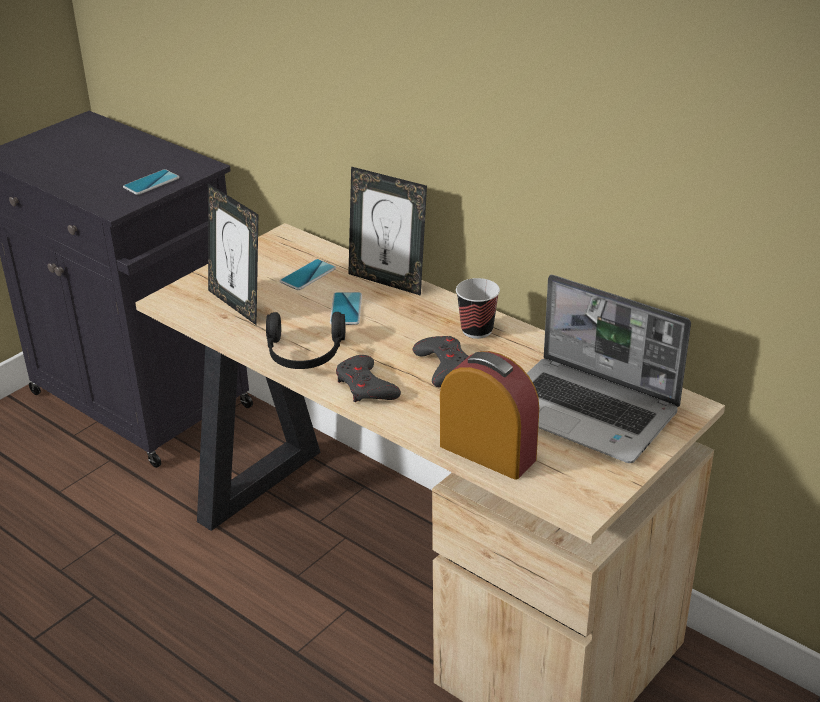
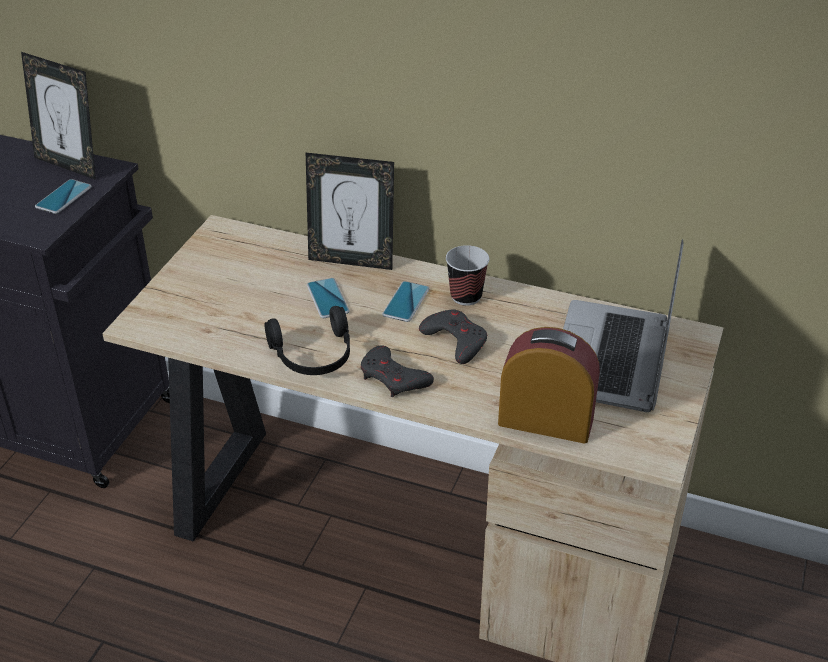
camera: 20 degrees left, 5 degrees up
(237, 304) = (214, 315): picture frame -> picture frame (69, 165)
(308, 275) = (268, 269): phone -> phone (406, 302)
(588, 412) = (612, 360): laptop -> laptop turned 90 degrees clockwise

